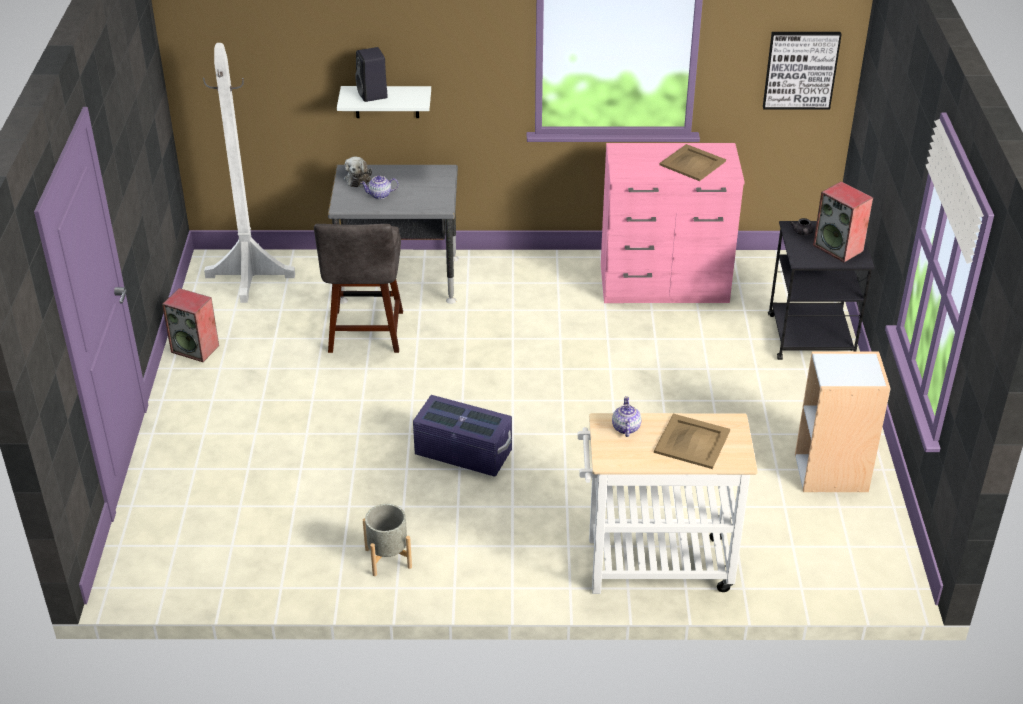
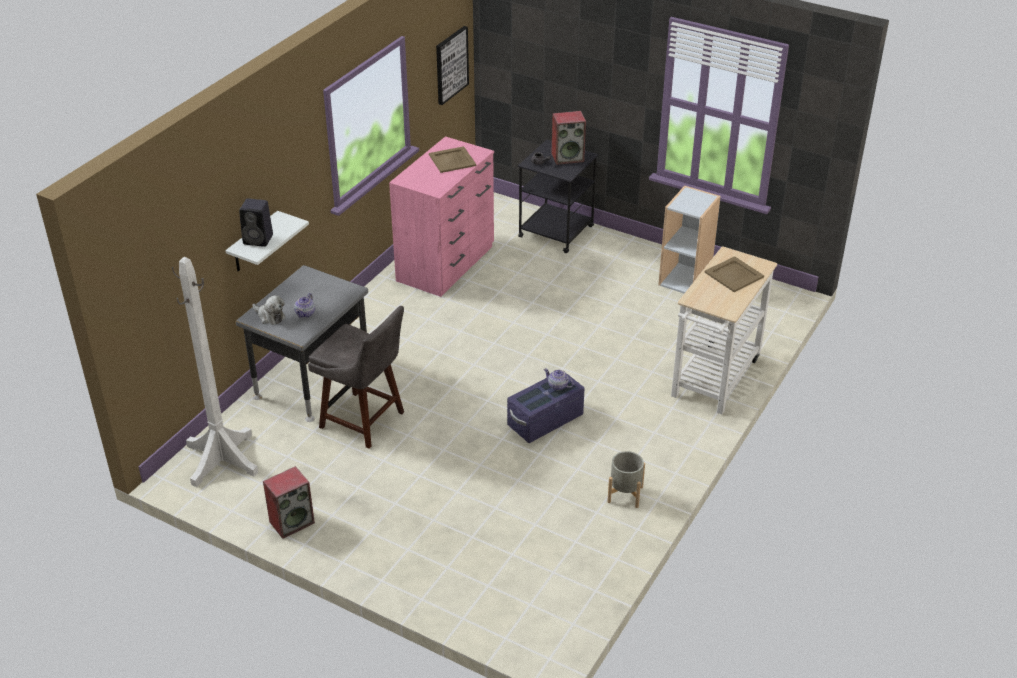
camera: 60 degrees left, 0 degrees up
(625, 428) = (703, 293): teapot -> teapot (558, 386)

